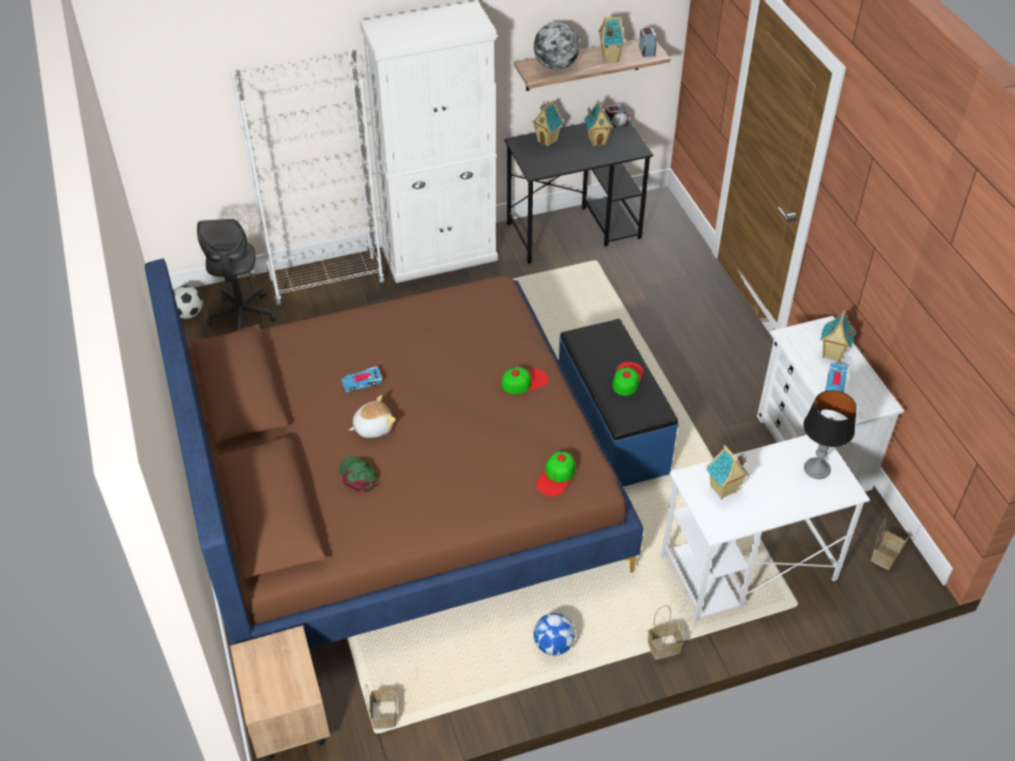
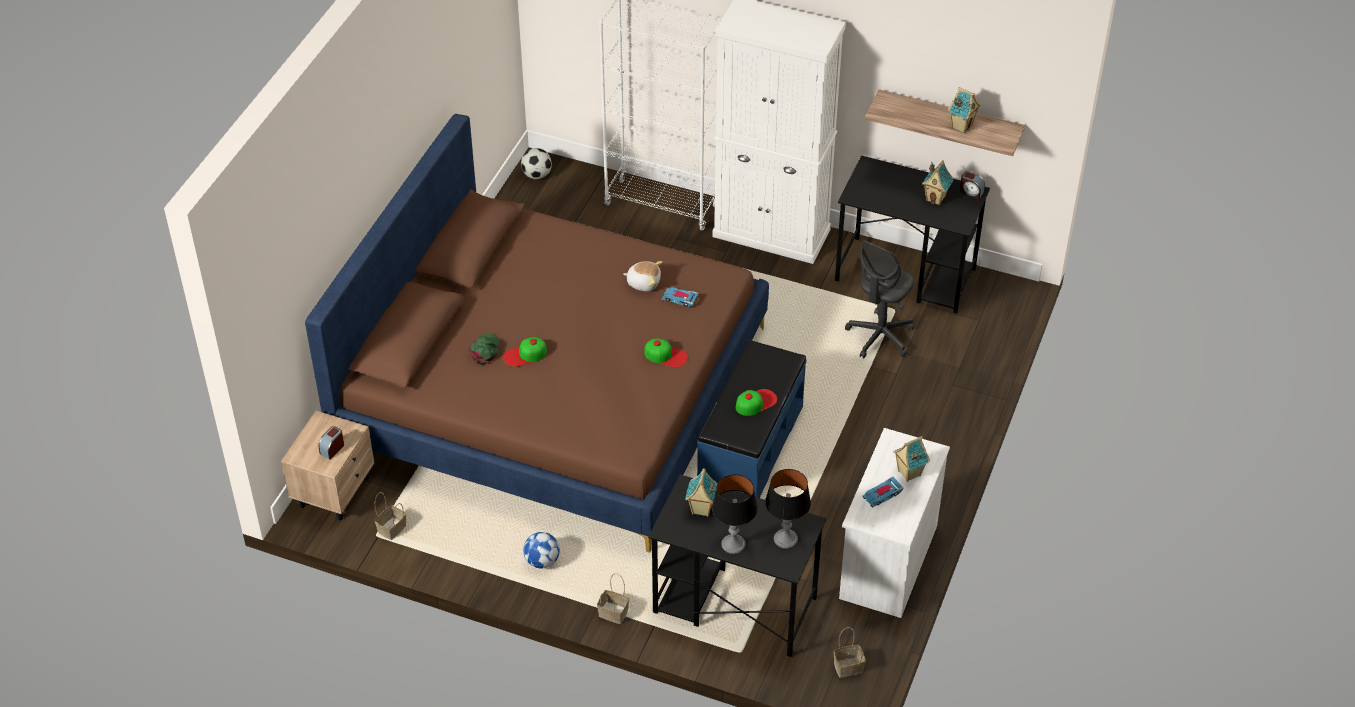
camera: 40 degrees right, 0 degrees up
(242, 316) = (572, 198): grey office chair -> grey office chair (880, 337)
(361, 382) = (554, 288): toy car -> toy car (679, 298)
(373, 427) = (528, 324): plush toy -> plush toy (643, 282)
(547, 140) = (894, 176): toy house -> none
(556, 66) = (907, 111): globe -> none
(556, 476) = (609, 432): cap -> cap (525, 355)
(646, 50) = (1001, 135): alarm clock -> alarm clock (332, 449)
(747, 569) = (733, 605): white desk -> black desk
(784, 503) = (733, 545): none -> table lamp

